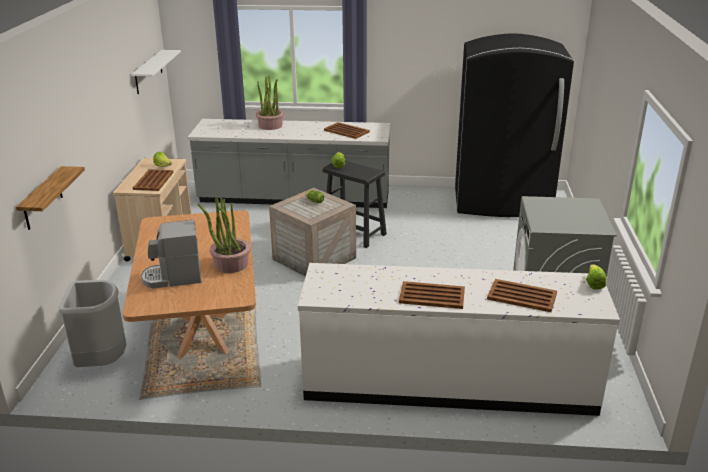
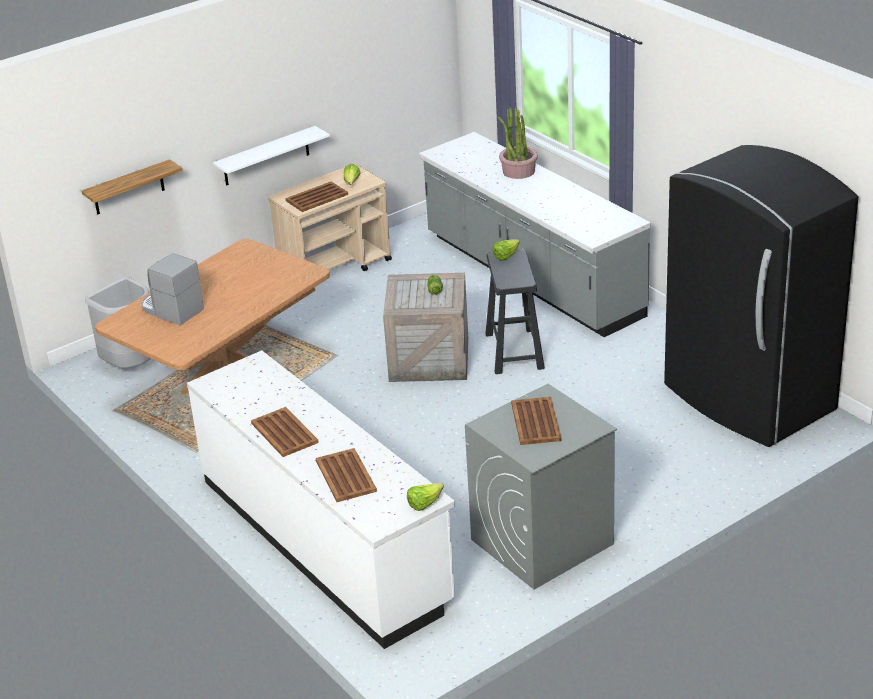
camera: 50 degrees right, 5 degrees up
(148, 72) = (401, 60): white shelf -> white shelf (266, 156)
(231, 264) = (226, 320): potted plant -> none
(347, 131) = (578, 214): brown tray -> brown tray (535, 422)

